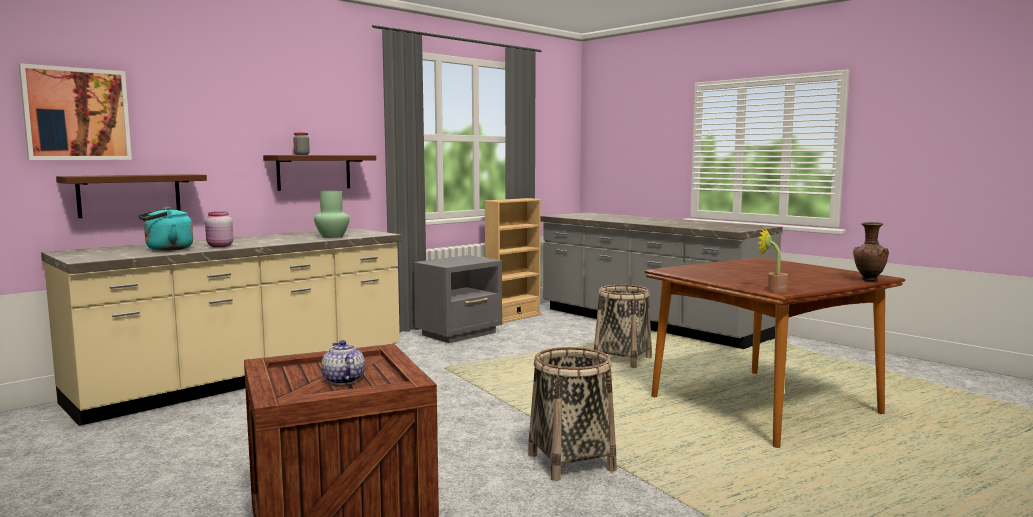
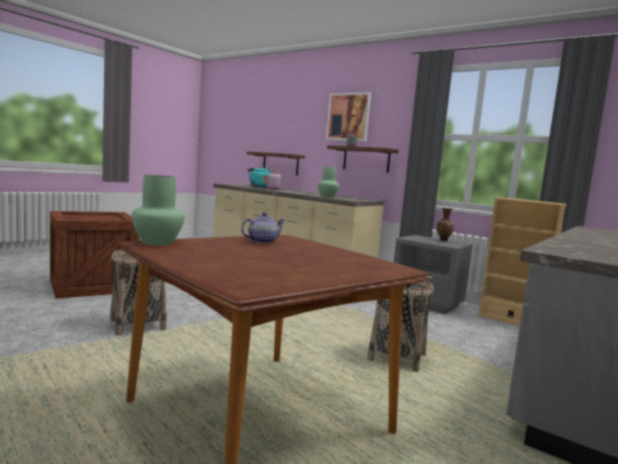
camera: 80 degrees right, 0 degrees up
(77, 114) = (268, 125): picture -> picture (348, 117)
(343, 380) = (85, 218): teapot -> teapot (262, 241)
(773, 290) = (156, 242): potted plant -> green vase
(868, 280) = (210, 277): brown vase -> brown vase (443, 240)

